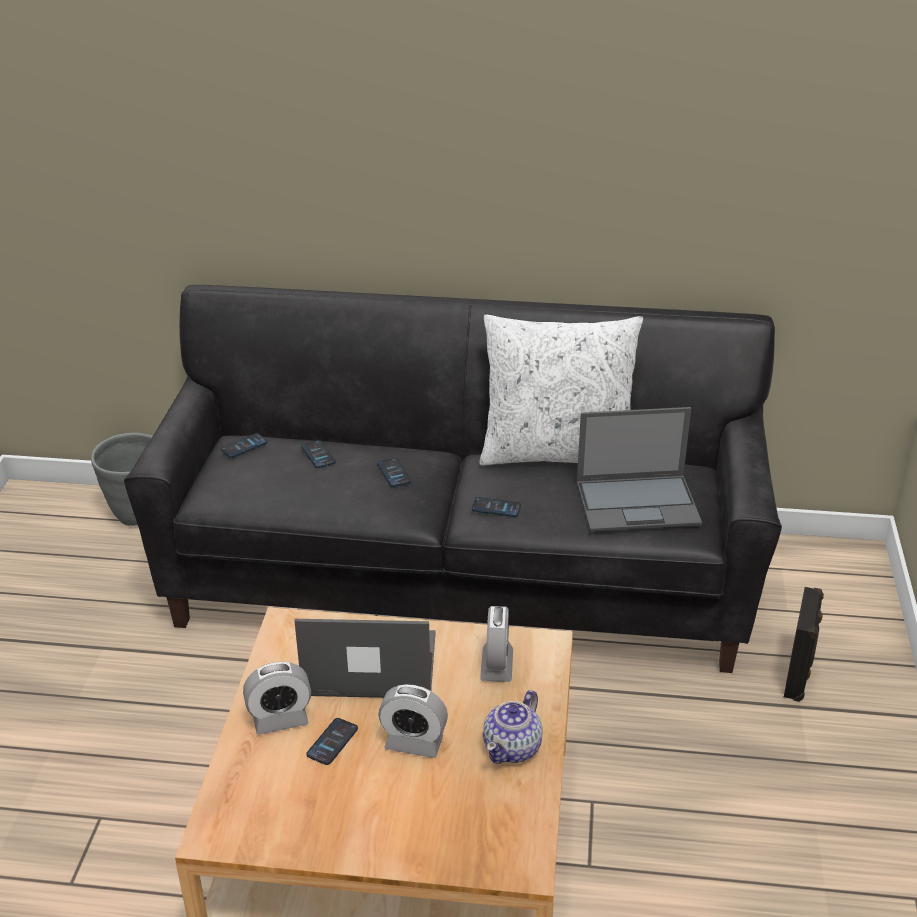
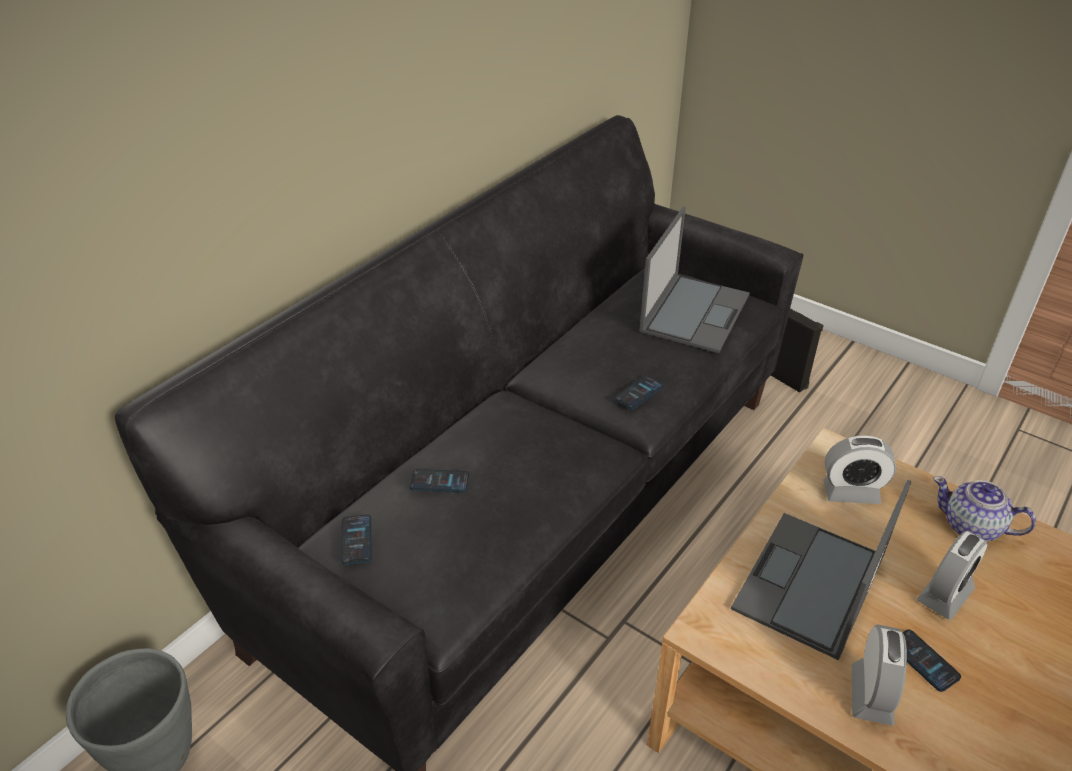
camera: 60 degrees left, 5 degrees up
(394, 473) = (523, 438): phone -> none
(496, 665) = (851, 492): alarm clock -> alarm clock turned 150 degrees clockwise
(513, 748) = (972, 527): teapot -> teapot turned 150 degrees clockwise
(556, 452) = (571, 327): white pillow -> none

